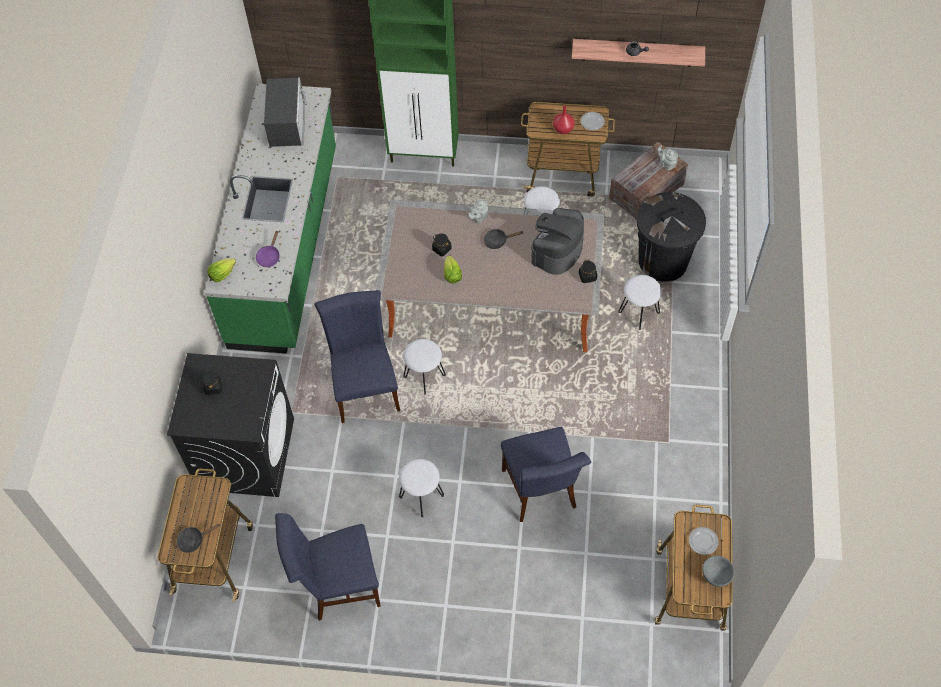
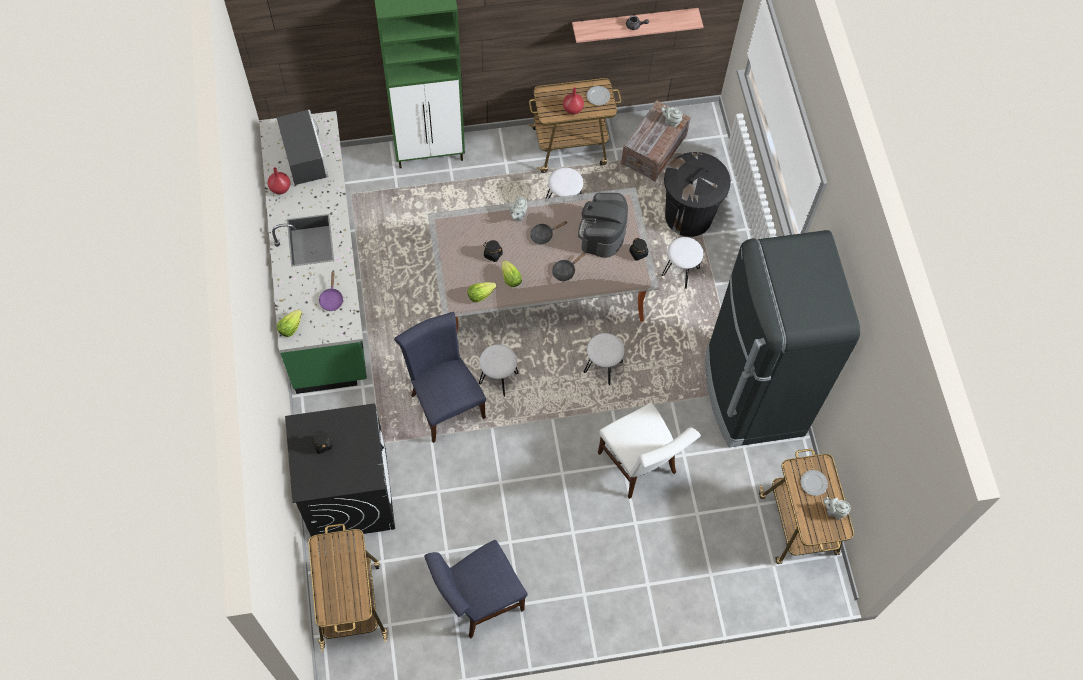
camera: 20 degrees left, 5 degrees up
(194, 540) = (345, 597): black frying pan -> black frying pan (565, 271)
(255, 147) = (280, 188): none -> red vase
(417, 284) = (480, 295): none -> lettuce
(421, 496) = (530, 496): white stool -> white stool (602, 368)
(541, 492) = (640, 466): blue chair -> white chair
(679, 448) = (752, 394): none -> black fridge
(716, 575) = (834, 511): grey bowl -> grey teapot

